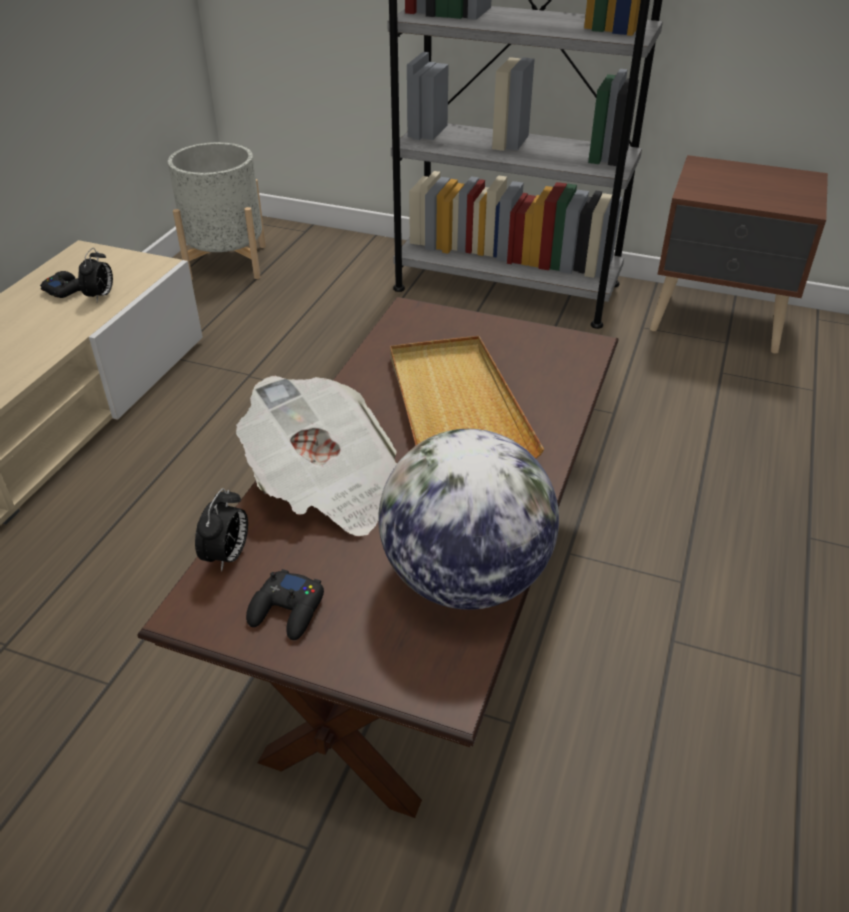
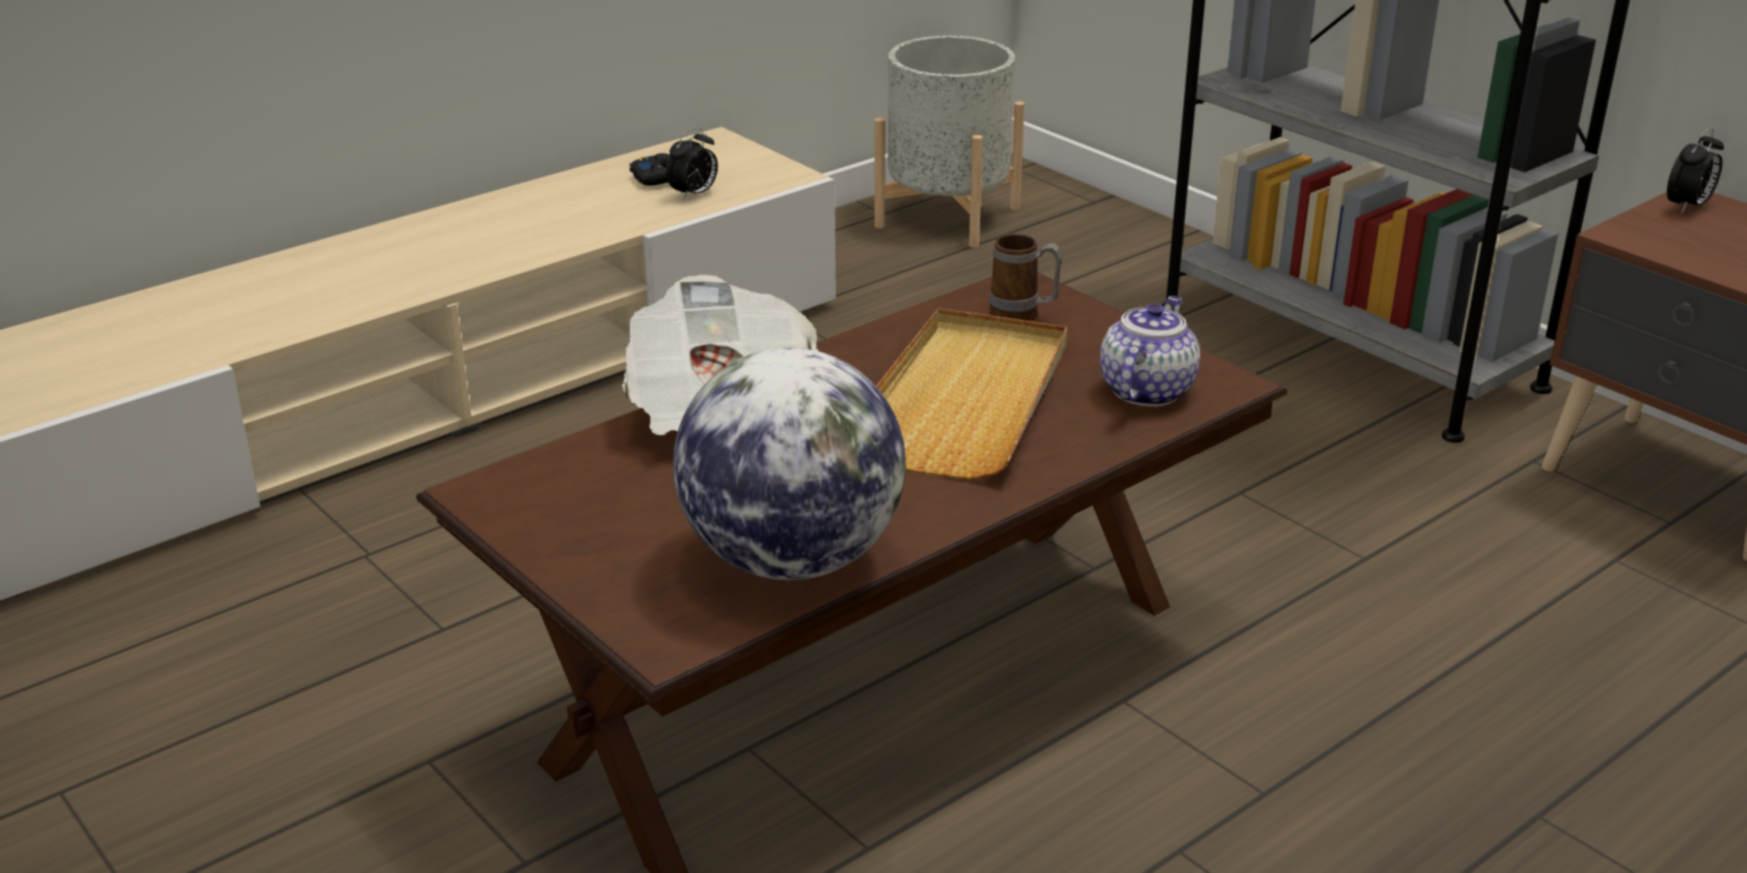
camera: 30 degrees right, 10 degrees down
(227, 556) = (560, 458): alarm clock -> alarm clock (1687, 207)
(287, 611) = (574, 523): black game controller -> none
(434, 334) = (1023, 317): none -> mug
(550, 364) = (1146, 390): none -> teapot

